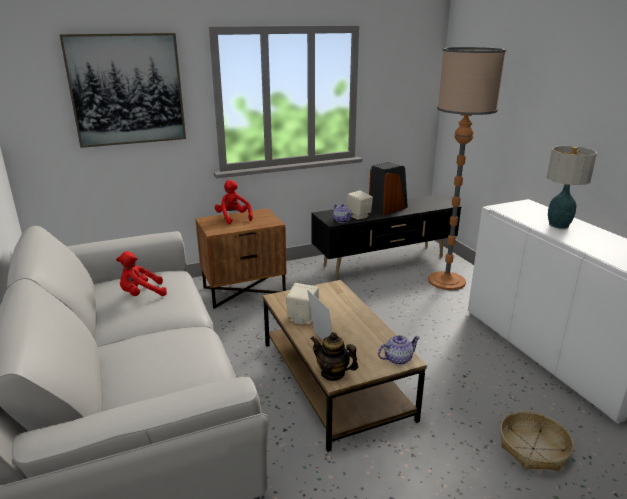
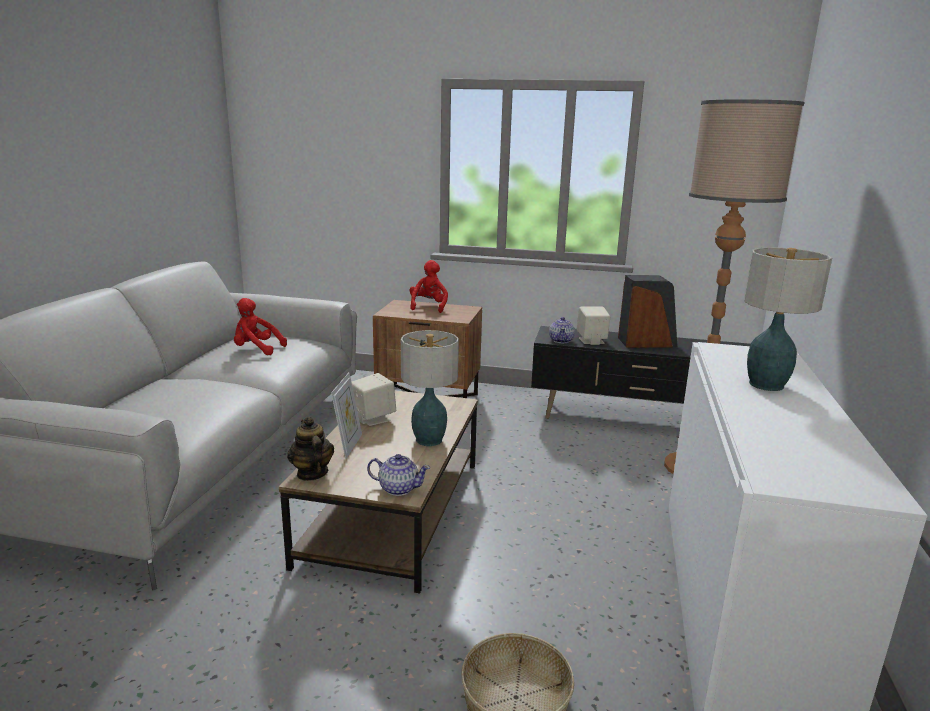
camera: 35 degrees right, 5 degrees down
(127, 90) = (348, 146): picture -> none
(360, 319) = (428, 440): none -> table lamp

